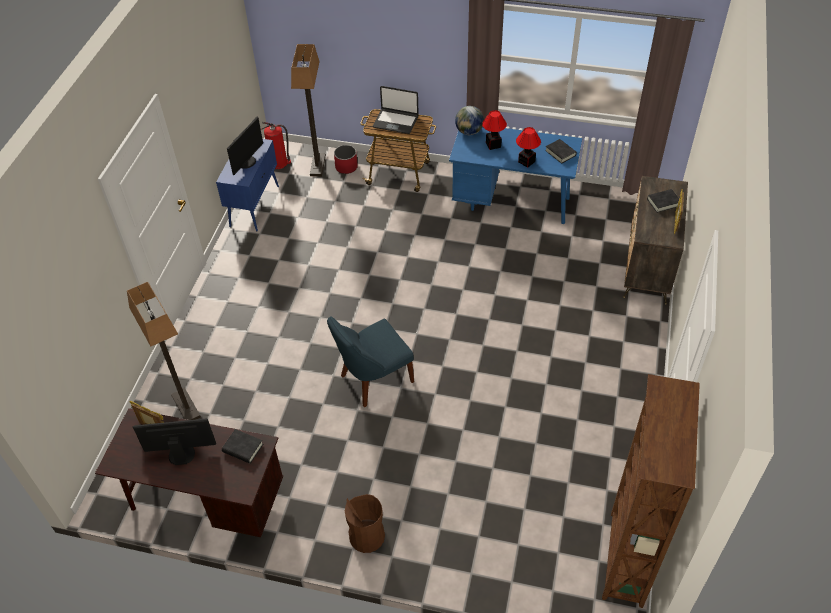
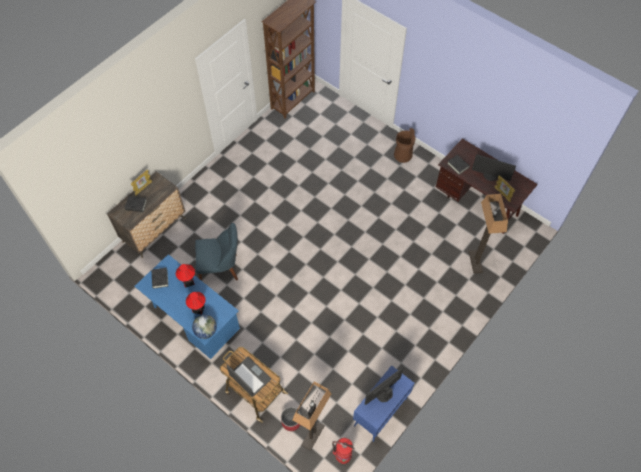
camera: 155 degrees left, 10 degrees up
(373, 380) = (360, 231): blue chair -> blue chair (221, 268)

